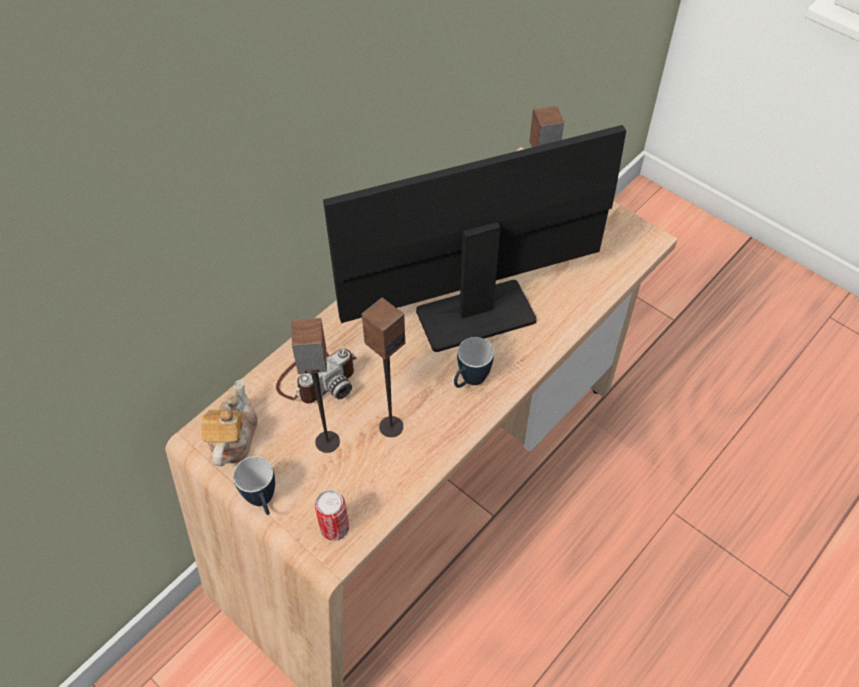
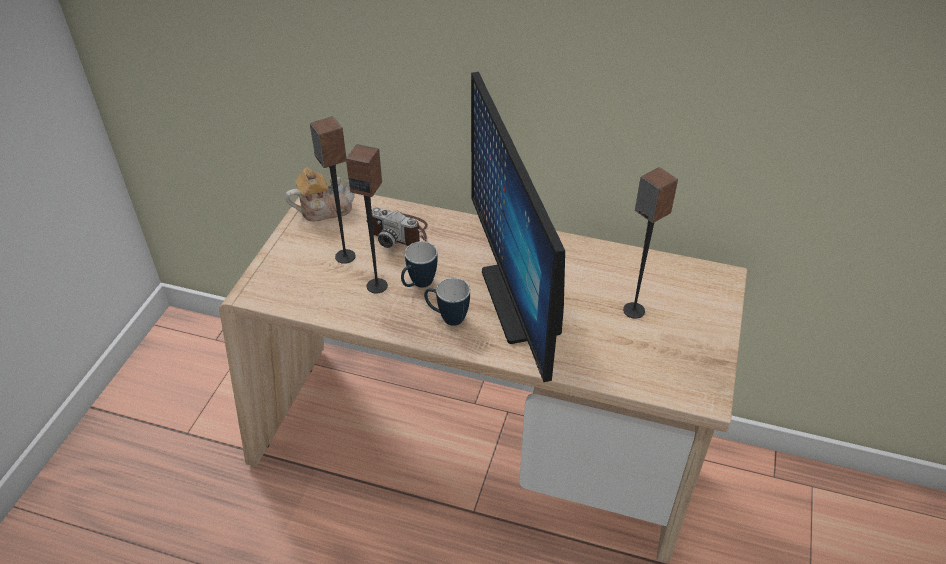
camera: 65 degrees right, 10 degrees down
(263, 502) = (278, 243): mug -> mug (418, 285)
(334, 528) = (272, 286): can -> none
(476, 316) = (520, 300): monitor -> monitor turned 150 degrees counterclockwise

